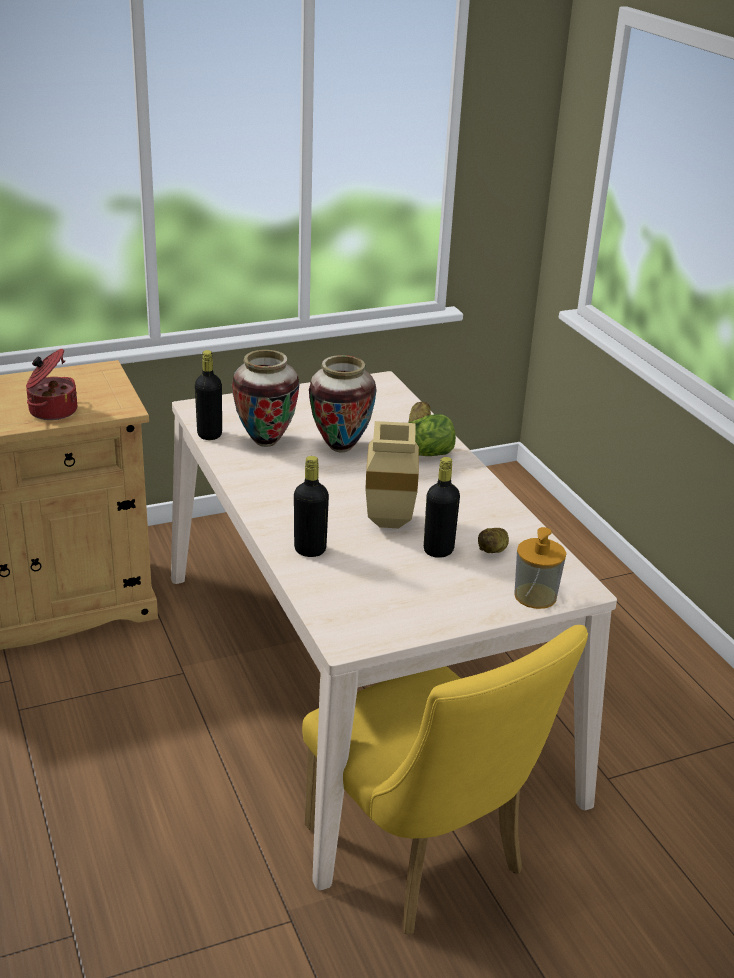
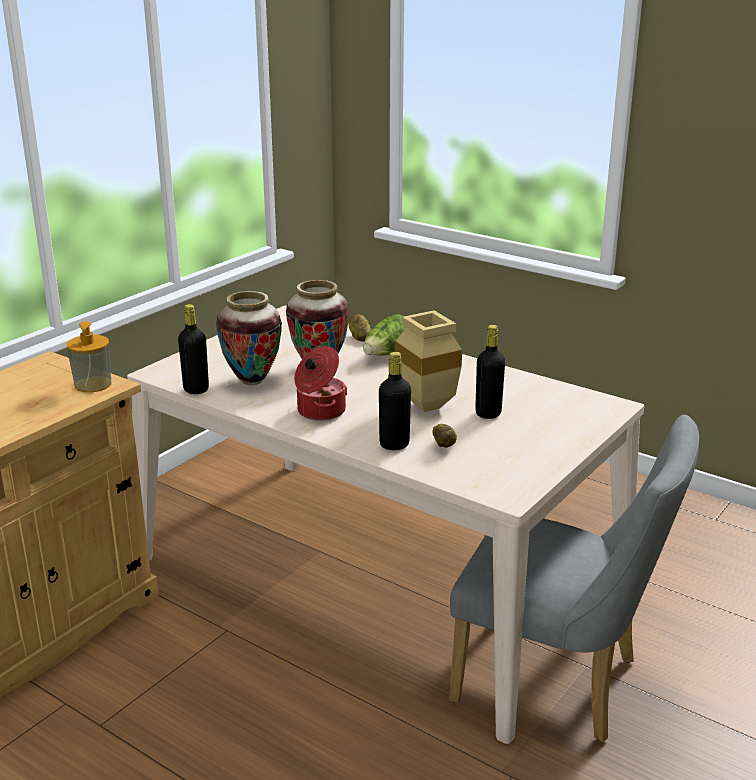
camera: 30 degrees left, 5 degrees down
(52, 410) = (41, 405): cooking pot -> cooking pot (319, 411)
(424, 859) = (559, 683): yellow chair -> grey chair
(493, 550) = (525, 401): potato -> potato (444, 445)
(535, 596) = (592, 420): soap dispenser -> soap dispenser (93, 384)

